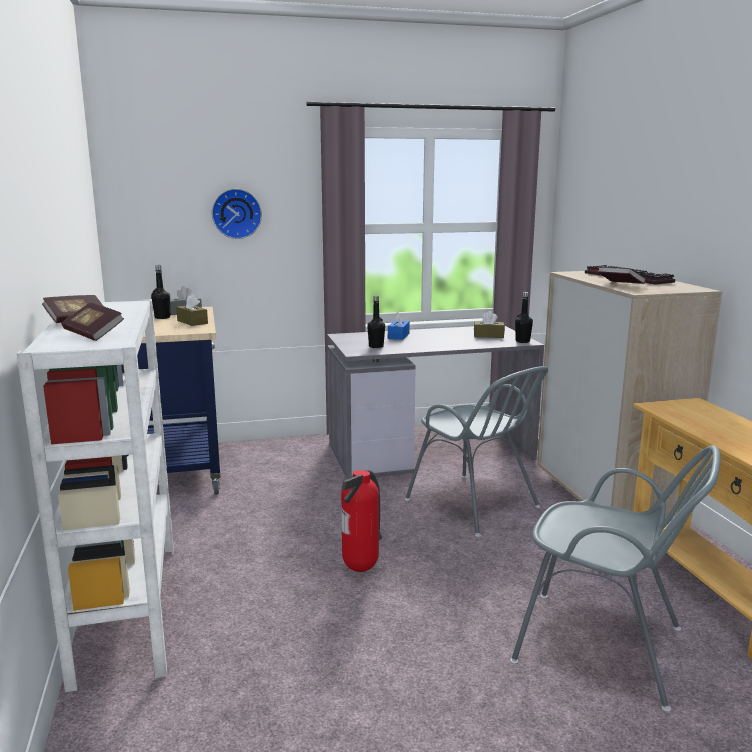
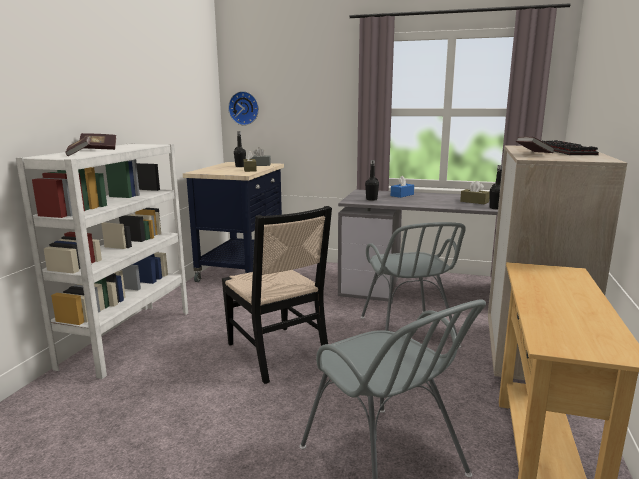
camera: 30 degrees right, 0 degrees up
(236, 213) = (303, 99): wall clock -> wall clock (244, 108)
(361, 569) = (276, 353): fire extinguisher -> chair

